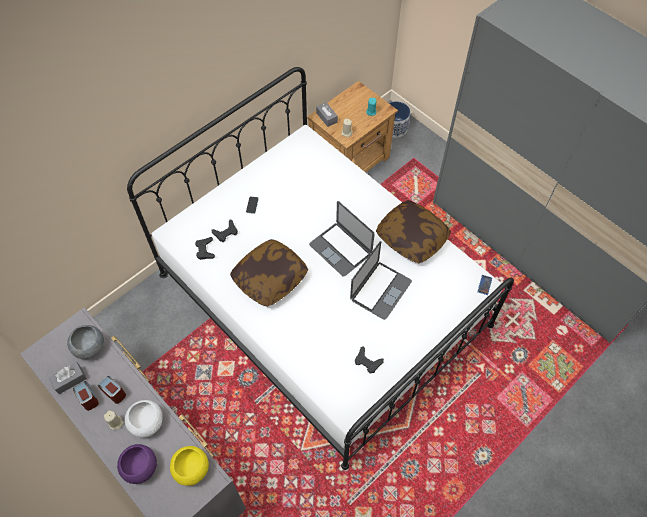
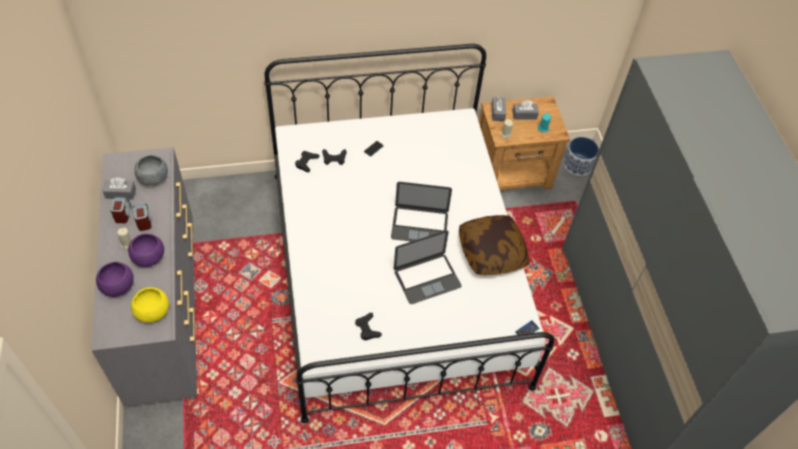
camera: 30 degrees right, 5 degrees down
(147, 422) = (149, 257): white bowl -> purple bowl
(270, 278) = (341, 214): pillow -> none
(340, 249) = (419, 225): laptop -> laptop turned 75 degrees counterclockwise
(348, 108) = (524, 115): none -> grey tissue box

